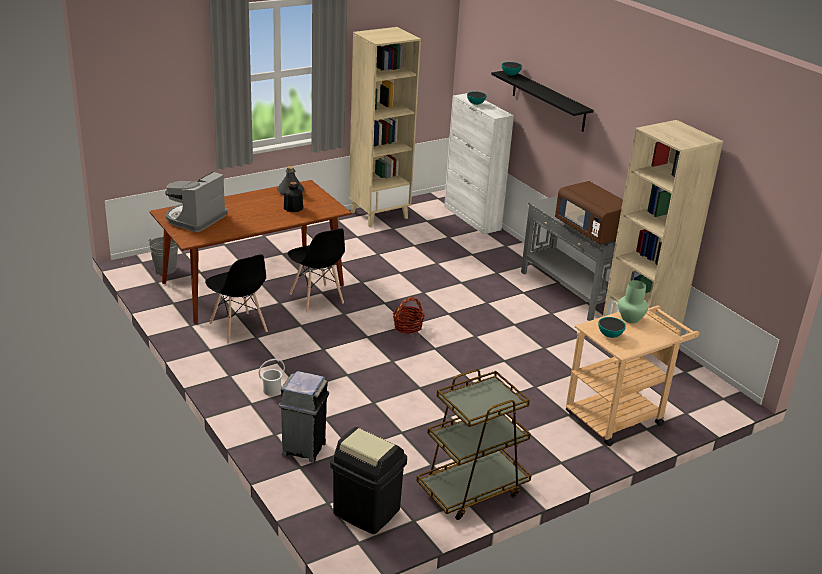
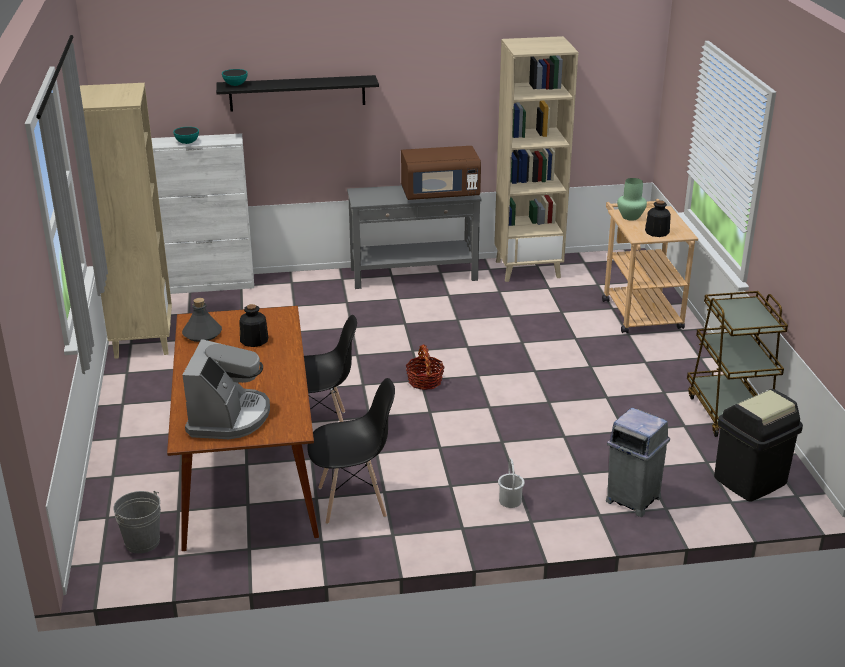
camera: 65 degrees left, 0 degrees up
(195, 219) = (229, 417): coffee machine -> coffee machine turned 135 degrees counterclockwise
(610, 335) = (656, 232): bowl -> bottle

